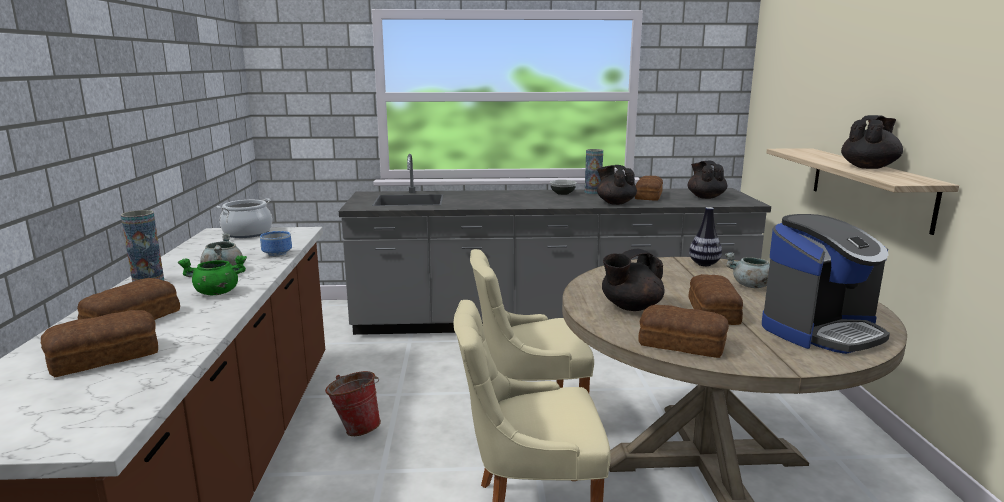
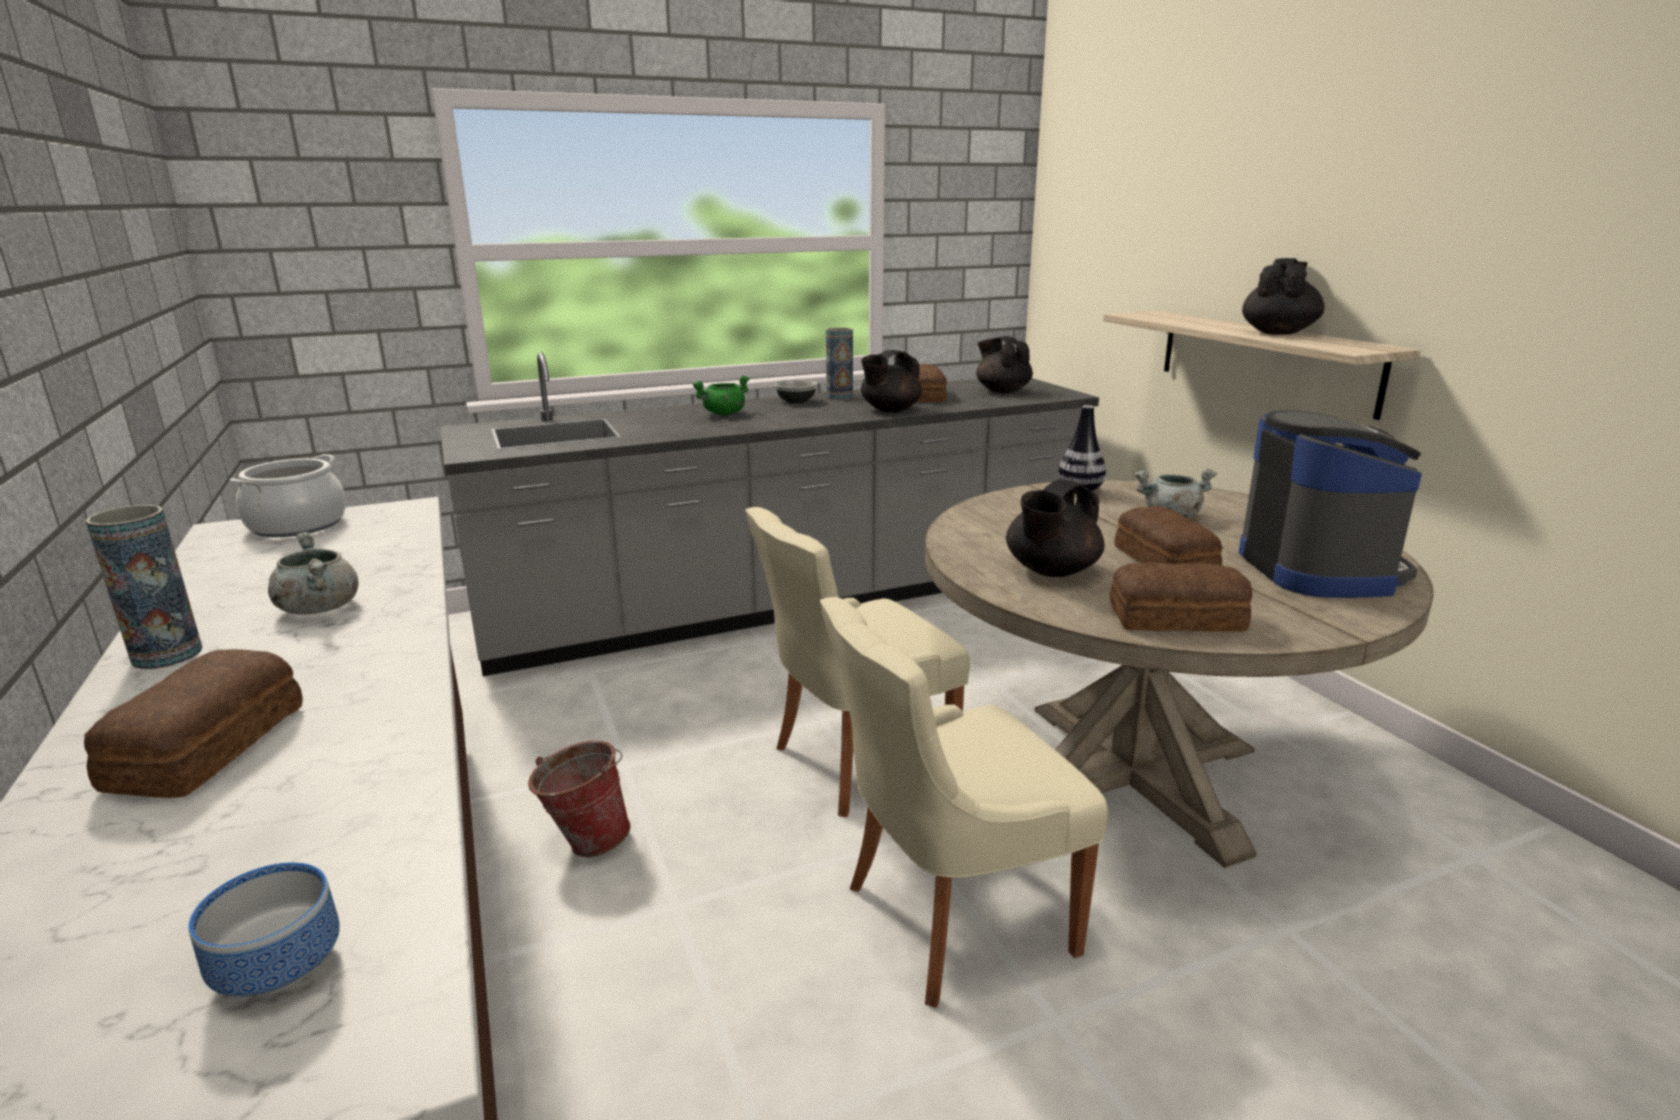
camera: 20 degrees left, 5 degrees up
(106, 357) = (223, 845): bread -> none
(216, 293) = (348, 655): green cooking pot -> green cooking pot (724, 414)
(277, 254) = (401, 558): bowl -> bowl (280, 964)
(615, 203) = (889, 410): black teapot -> black teapot turned 75 degrees counterclockwise
(821, 330) = (1318, 569): coffee machine -> coffee machine turned 45 degrees counterclockwise

